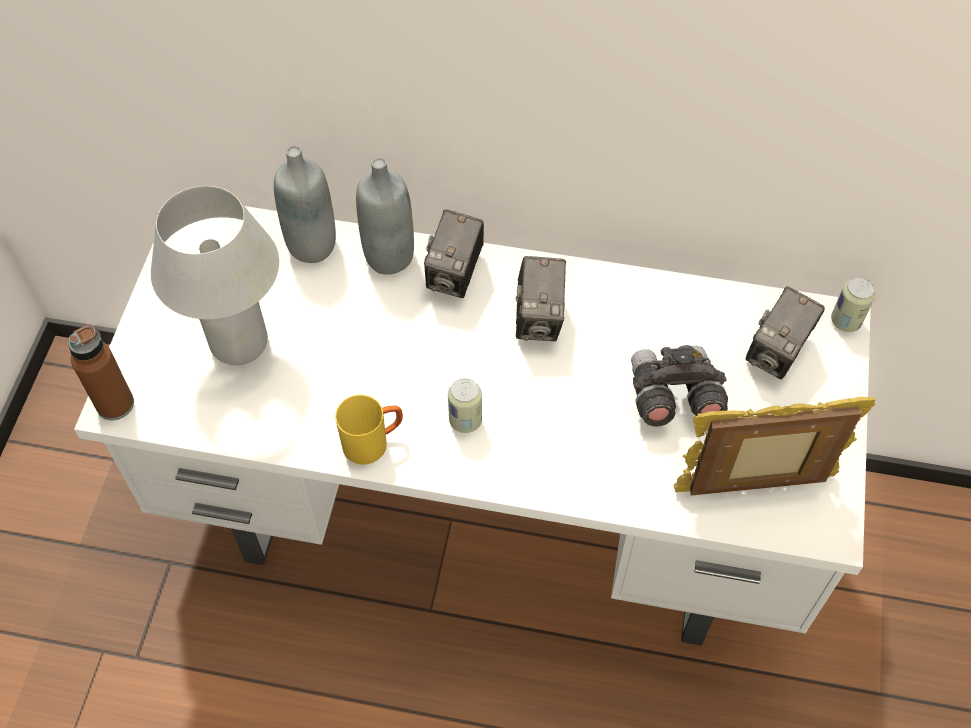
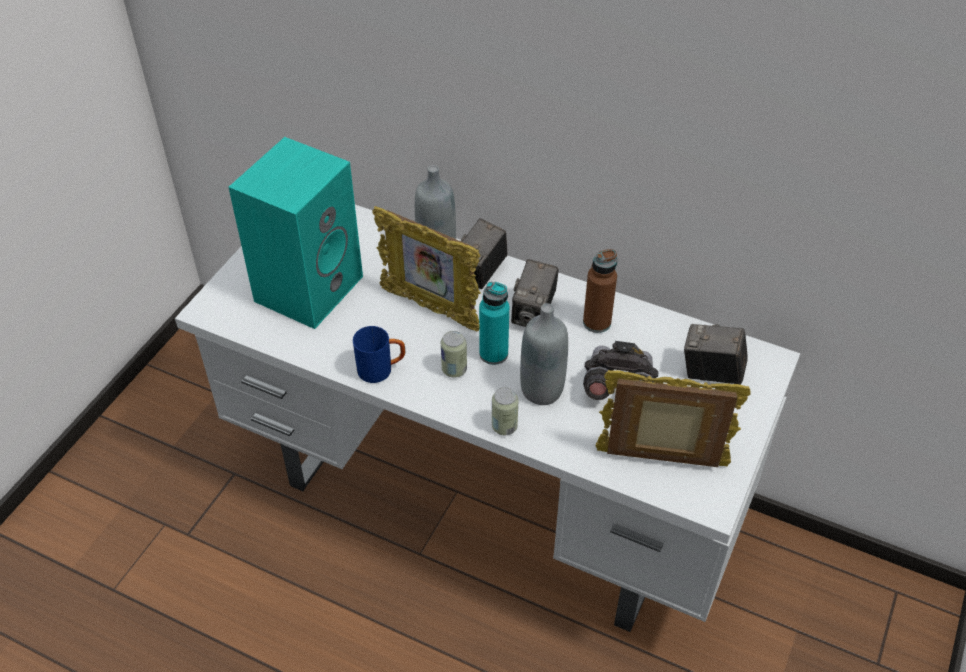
camera: 15 degrees right, 10 degrees down
(115, 404) = (208, 308): brown bottle -> brown bottle (597, 322)
(239, 342) = (308, 286): white table lamp -> turquoise speaker
(312, 245) = (383, 234): grey bottle -> grey bottle (542, 390)
(373, 442) = (381, 369): yellow mug -> blue mug
(407, 340) = (430, 308): none -> picture frame
(507, 387) = (493, 354): none -> turquoise bottle
(777, 353) = (711, 373): camera -> camera turned 60 degrees clockwise
(845, 321) = (774, 362): can -> can (504, 426)

